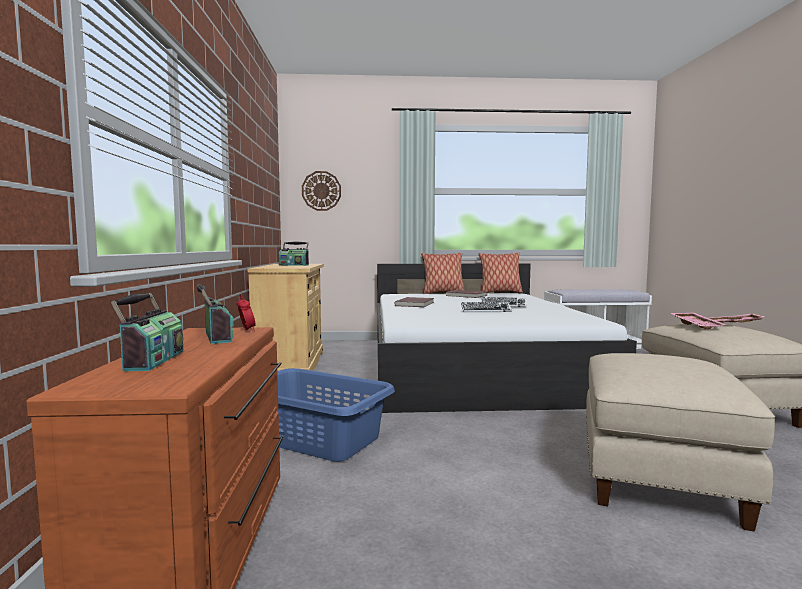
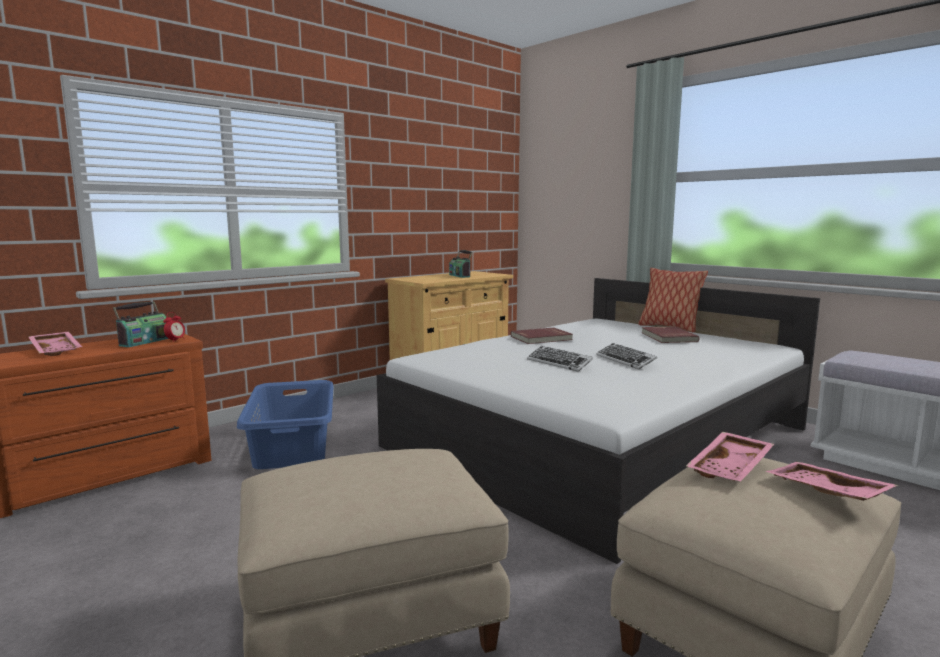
camera: 50 degrees right, 5 degrees up
(152, 360) = (57, 350): radio -> pink tray
(321, 191) = (554, 184): wall clock -> none
(500, 292) = (756, 340): pillow -> none

